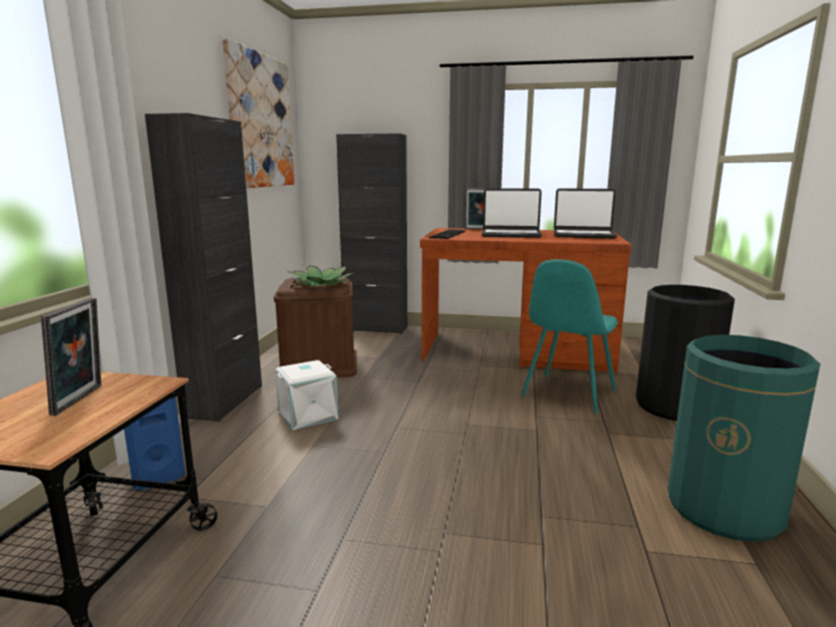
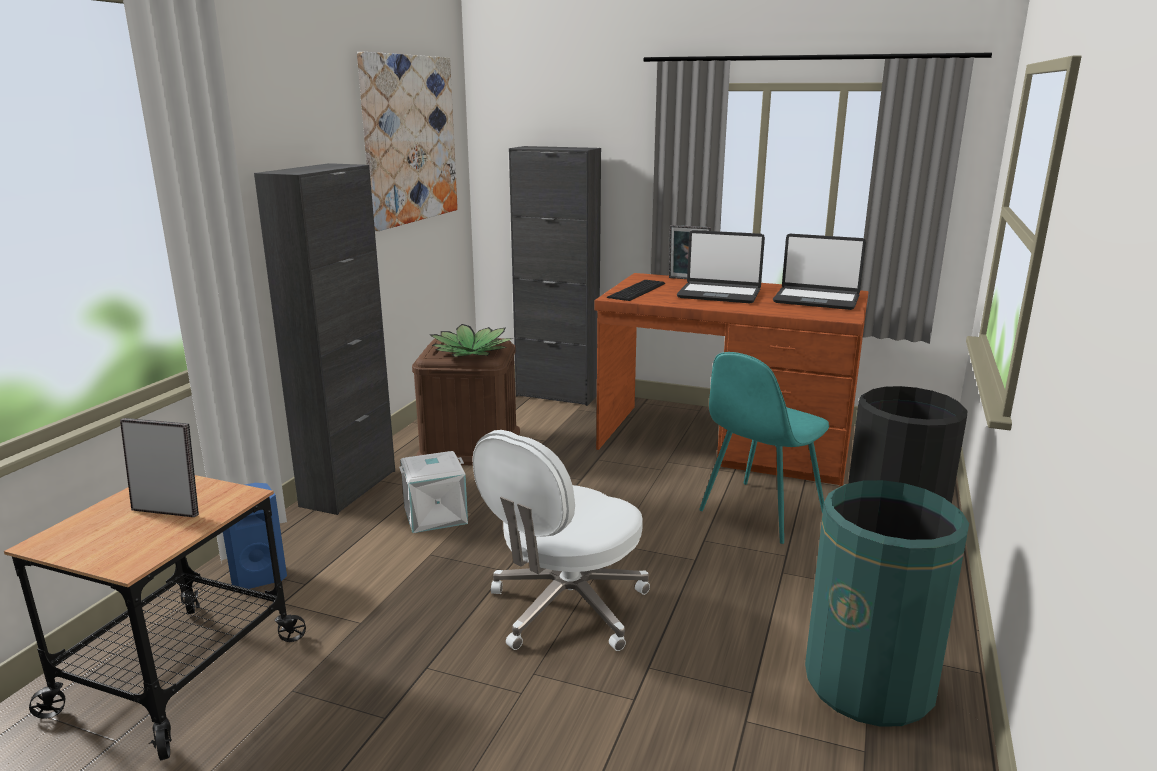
camera: 10 degrees right, 5 degrees up
(81, 400) = (168, 510): picture frame -> picture frame turned 90 degrees counterclockwise
(449, 476) = (566, 608): none -> white office chair

